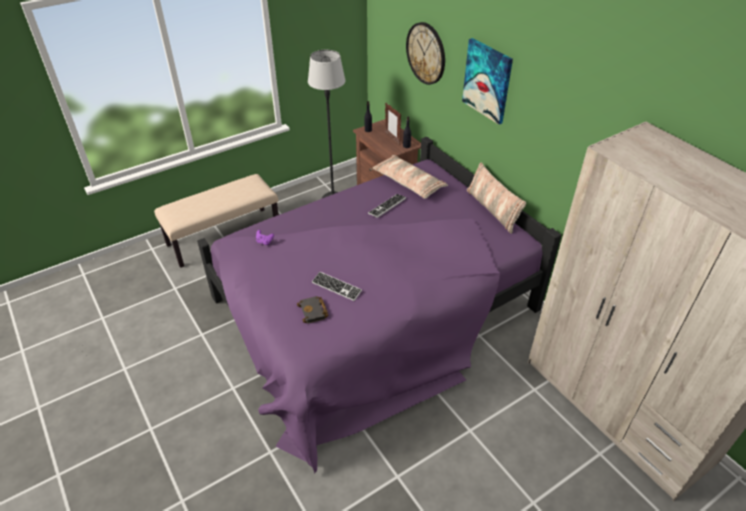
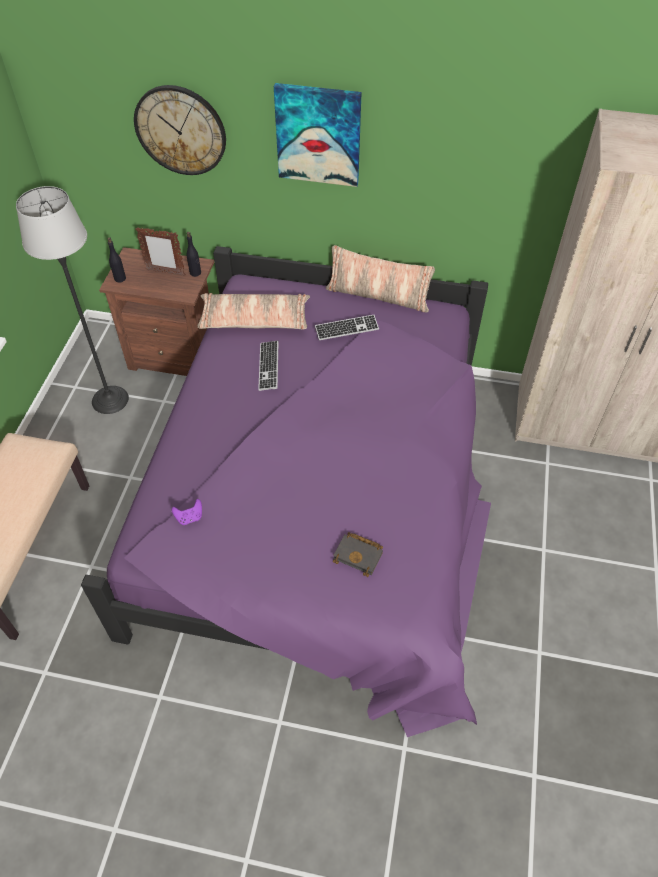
camera: 45 degrees left, 10 degrees up
(336, 287) = (345, 506): keyboard -> keyboard (346, 329)

